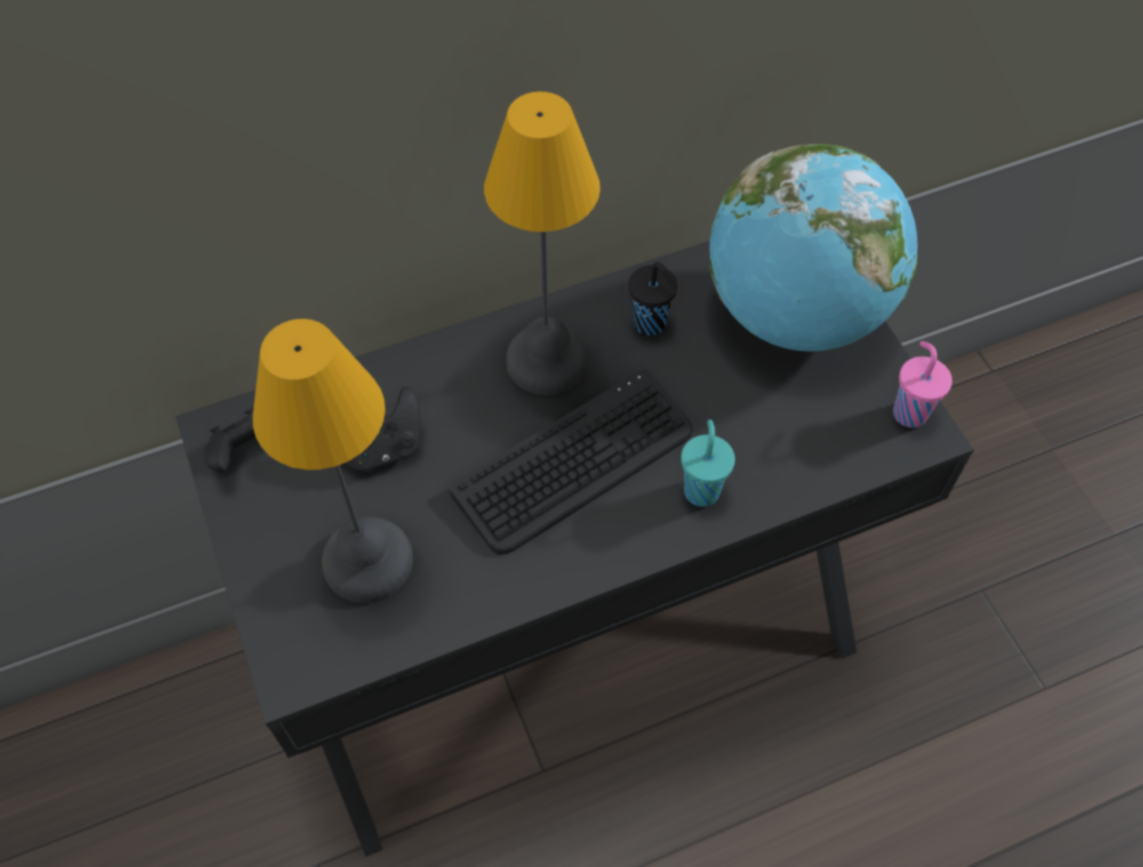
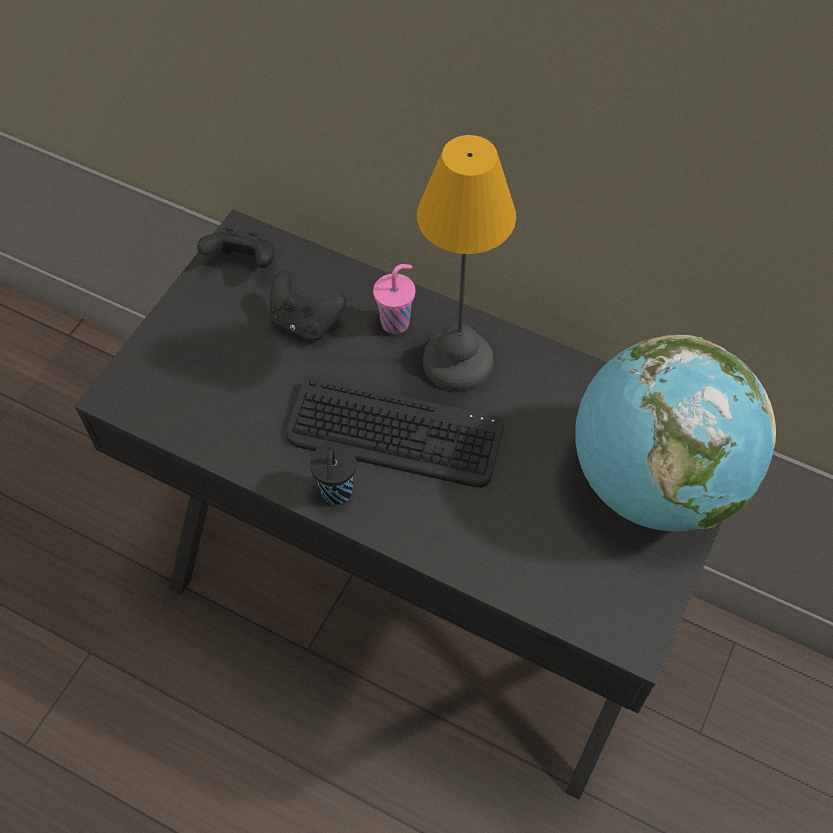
camera: 50 degrees right, 0 degrees up
(371, 561) = (222, 377): table lamp -> none
(651, 324) = (550, 399): black cup -> black cup (336, 493)
(701, 489) = (444, 523): turquoise cup -> none
(909, 411) = (643, 615): pink cup -> pink cup (396, 322)

